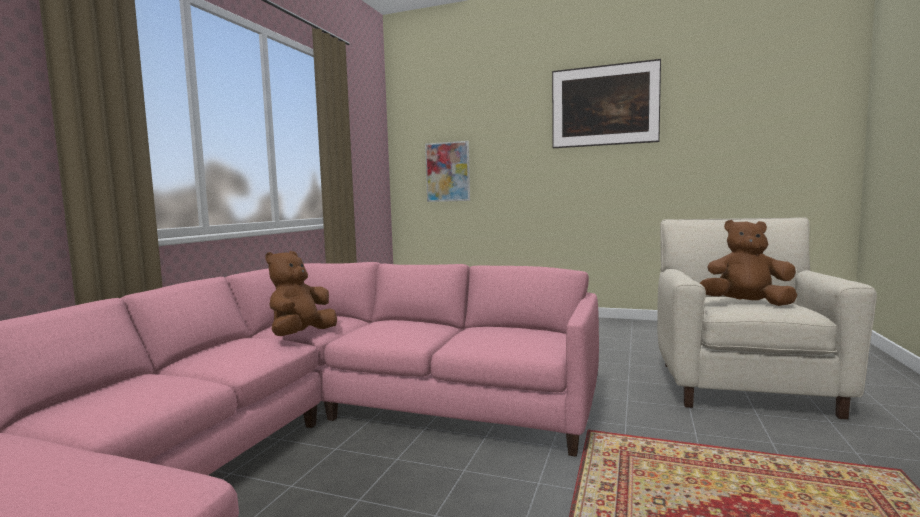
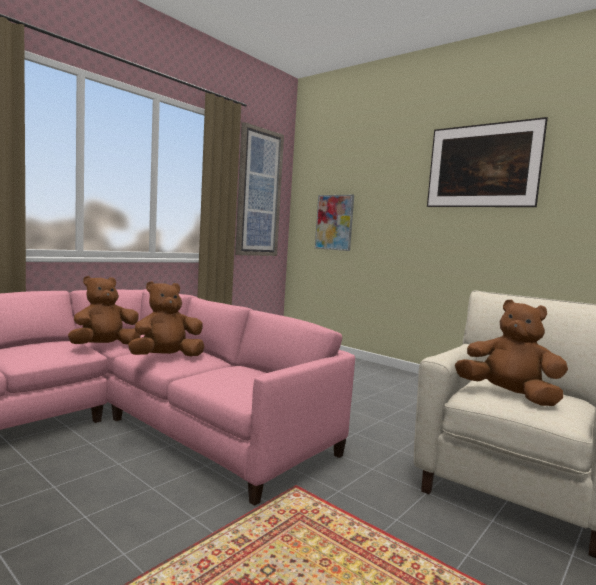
camera: 20 degrees right, 0 degrees up
(362, 144) = (258, 193): none -> picture
(396, 332) = (166, 357): none -> brown plush toy

